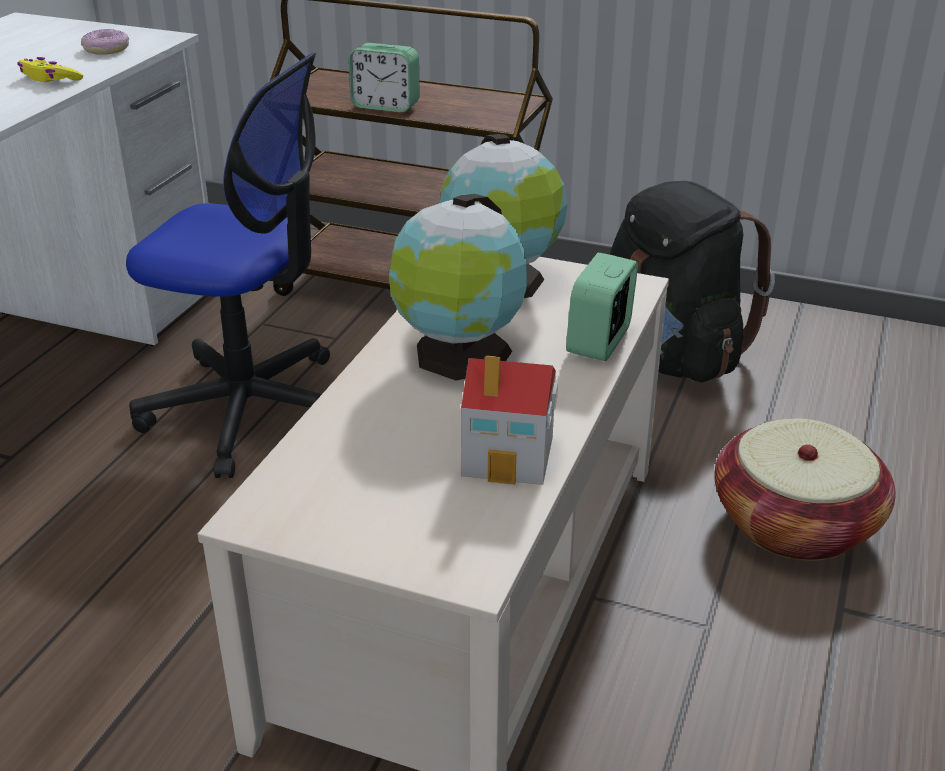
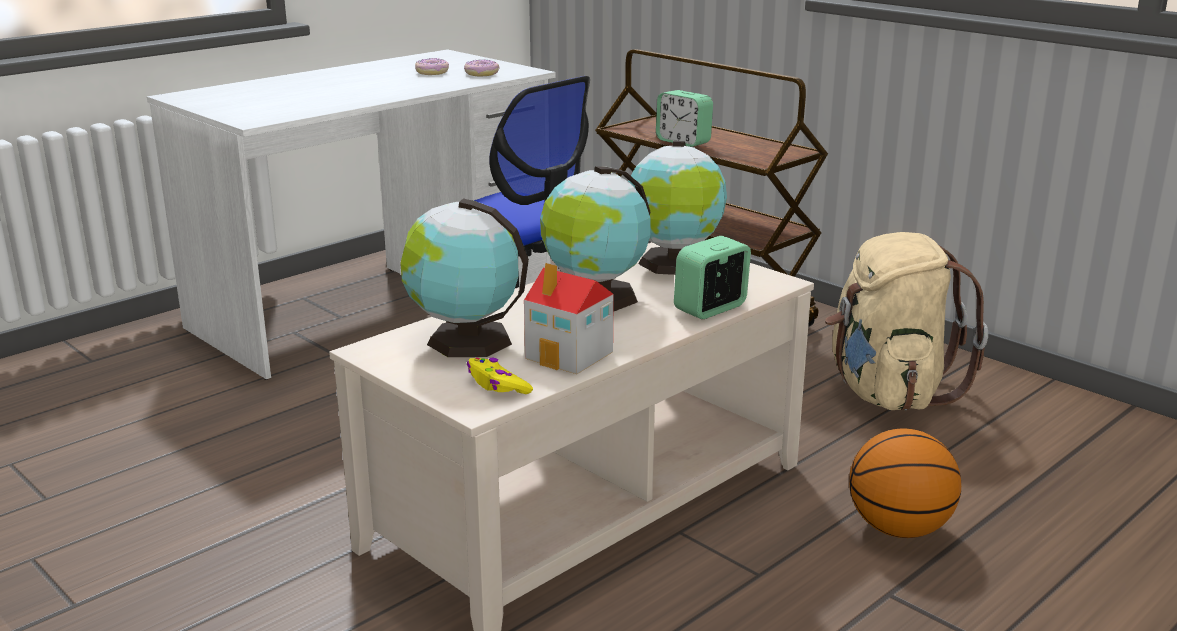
camera: 25 degrees right, 10 degrees down
(36, 55) = (432, 72): none -> donut
(50, 79) = (426, 85): yellow game controller -> yellow game controller (497, 385)
(362, 466) = (464, 340): none -> globe
(670, 356) = (888, 392): black backpack -> beige backpack
(795, 524) = (899, 529): basket -> basketball

